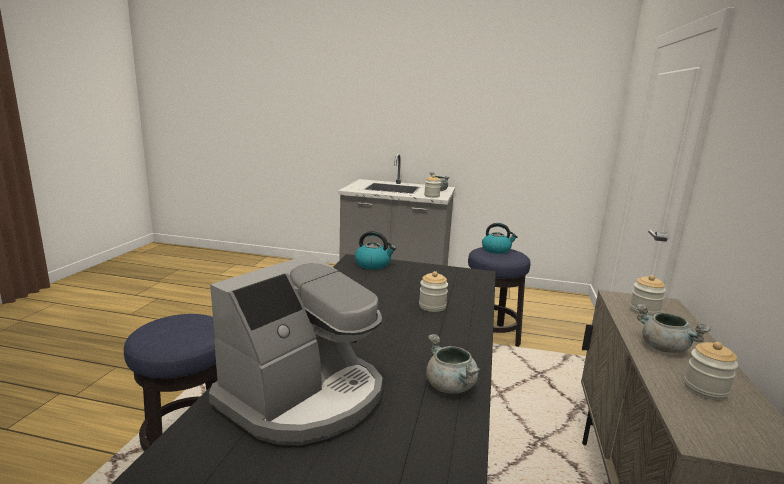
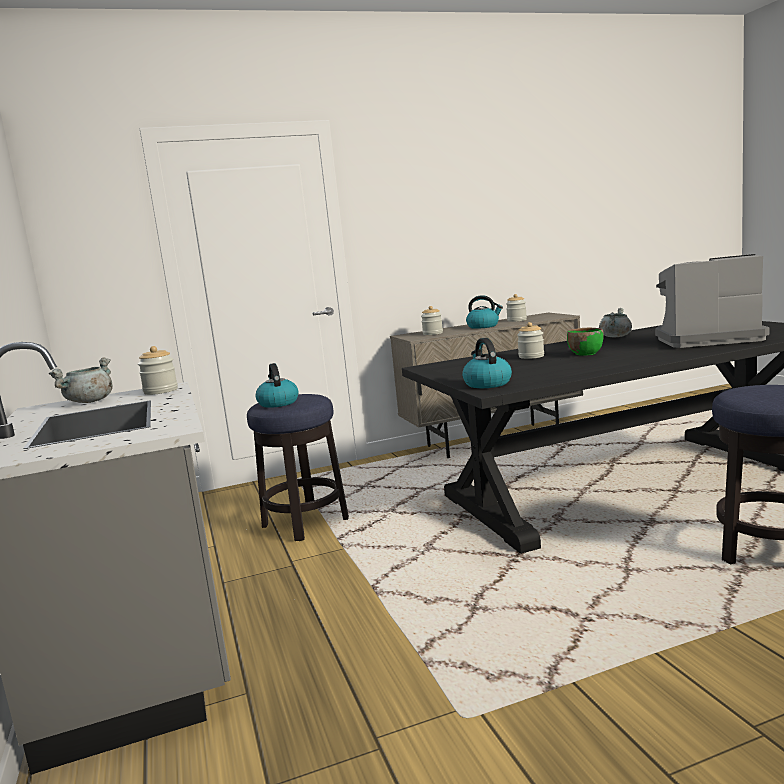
camera: 120 degrees left, 5 degrees down
(391, 322) = (585, 353): none -> green bowl
(664, 348) = (483, 326): grey cooking pot -> kettle

